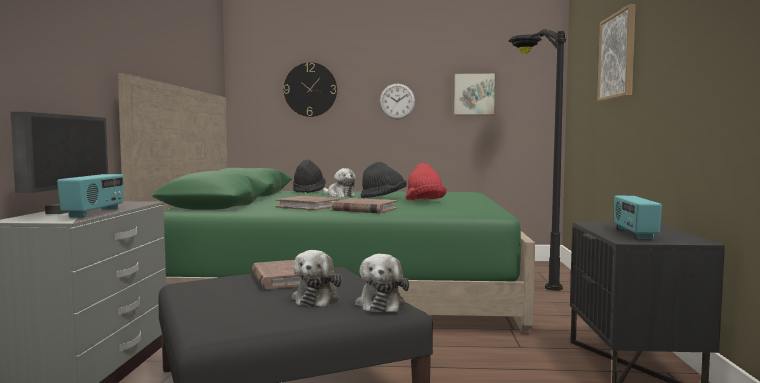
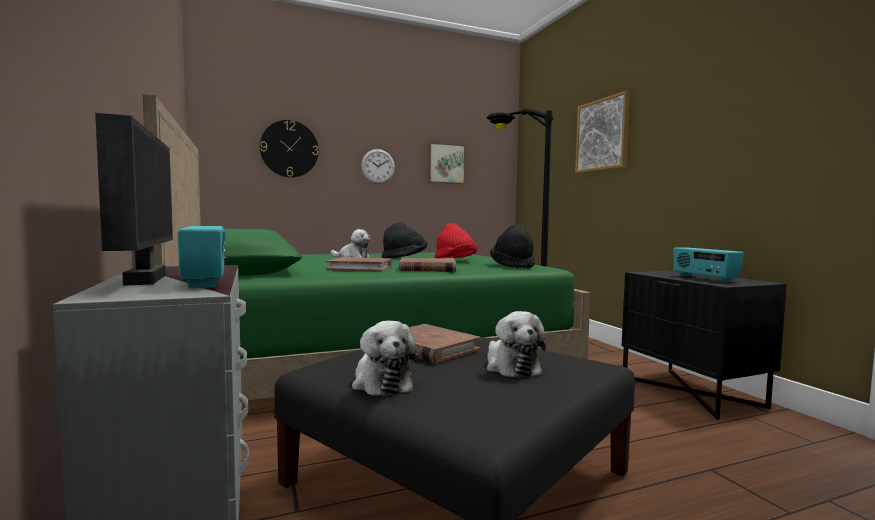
camera: 25 degrees left, 0 degrees up
(309, 191) = (305, 254): black hat -> black hat (512, 266)
(380, 303) = (581, 364): plush toy -> plush toy (381, 382)

